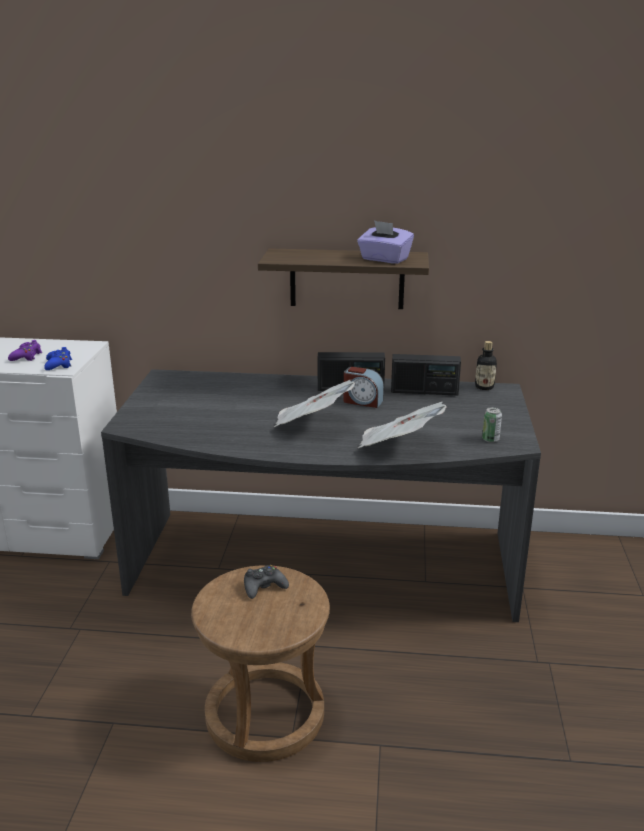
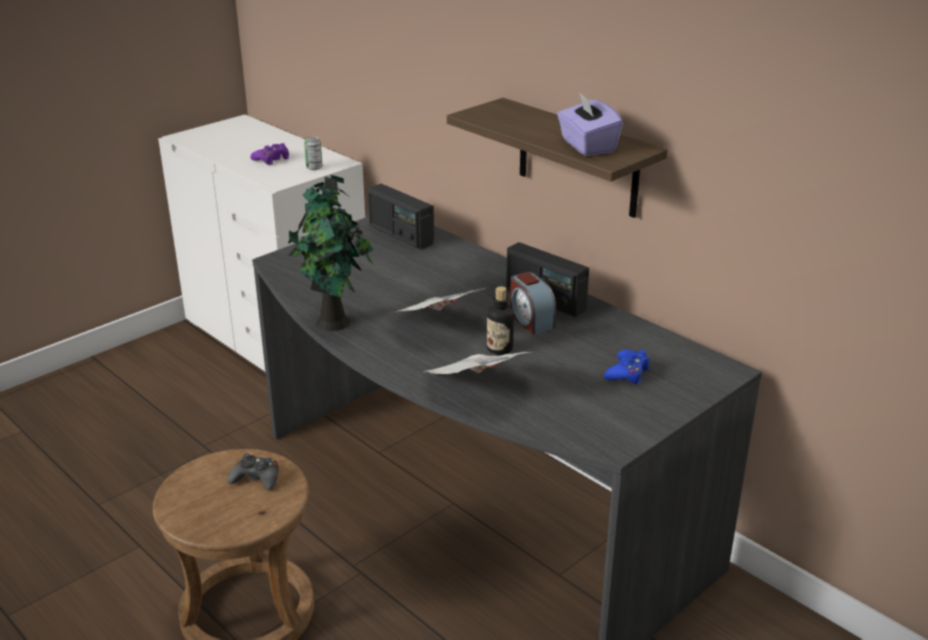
camera: 40 degrees right, 5 degrees up
(58, 365) = (282, 176): blue game controller -> blue game controller (627, 373)
(243, 446) = (335, 323): none -> potted plant
(424, 391) = (620, 335): radio -> radio (400, 235)
(484, 387) = (705, 358): bottle -> bottle (499, 349)
(490, 439) = (589, 425): can -> can (314, 167)

